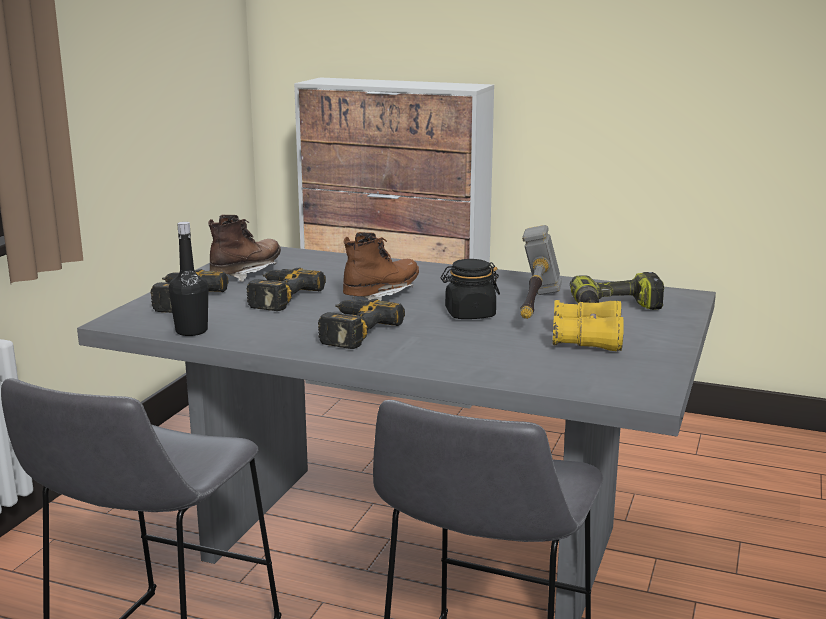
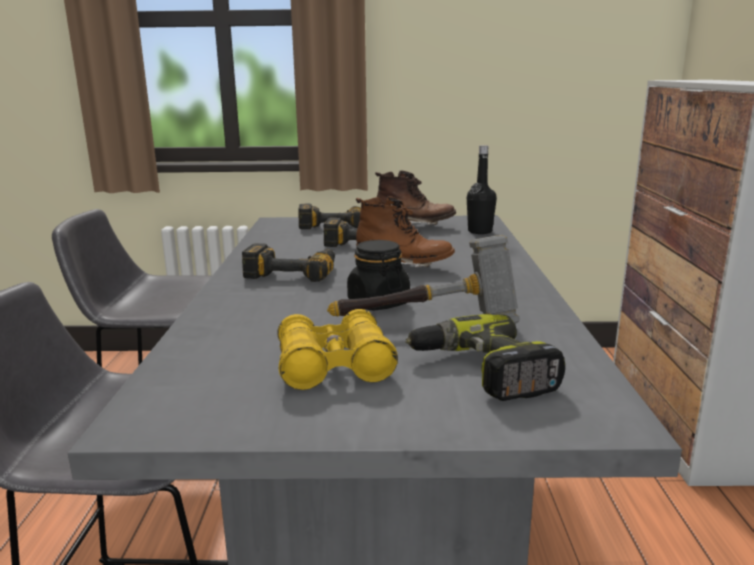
camera: 70 degrees right, 0 degrees up
(191, 331) = (265, 236): black bottle -> black bottle (480, 231)

